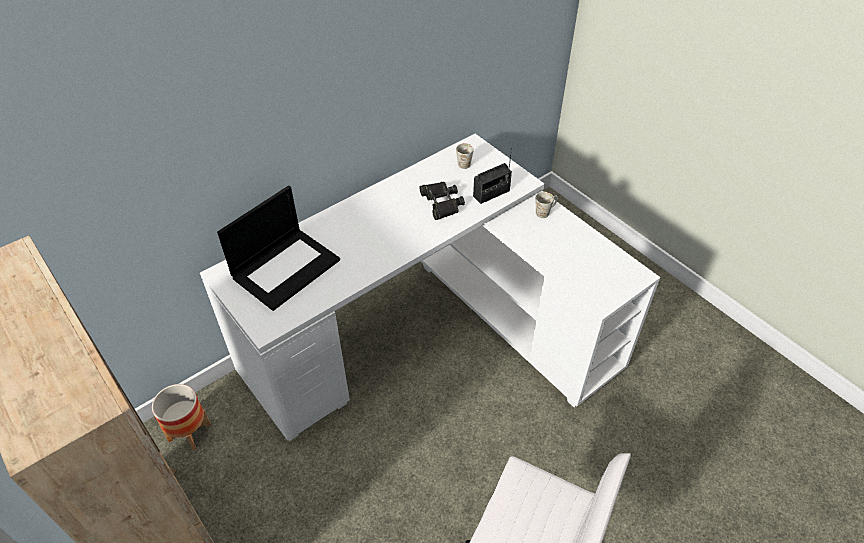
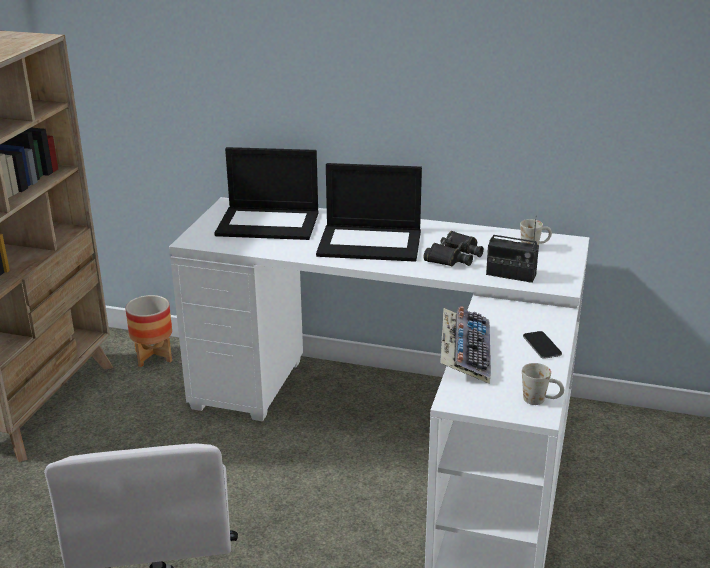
camera: 55 degrees right, 20 degrees down
(380, 231) = (371, 243): none -> laptop
(545, 212) = (546, 321): white mug -> white mug (541, 400)
(550, 267) = (464, 352): none -> keyboard
(571, 230) = (542, 346): none -> phone

